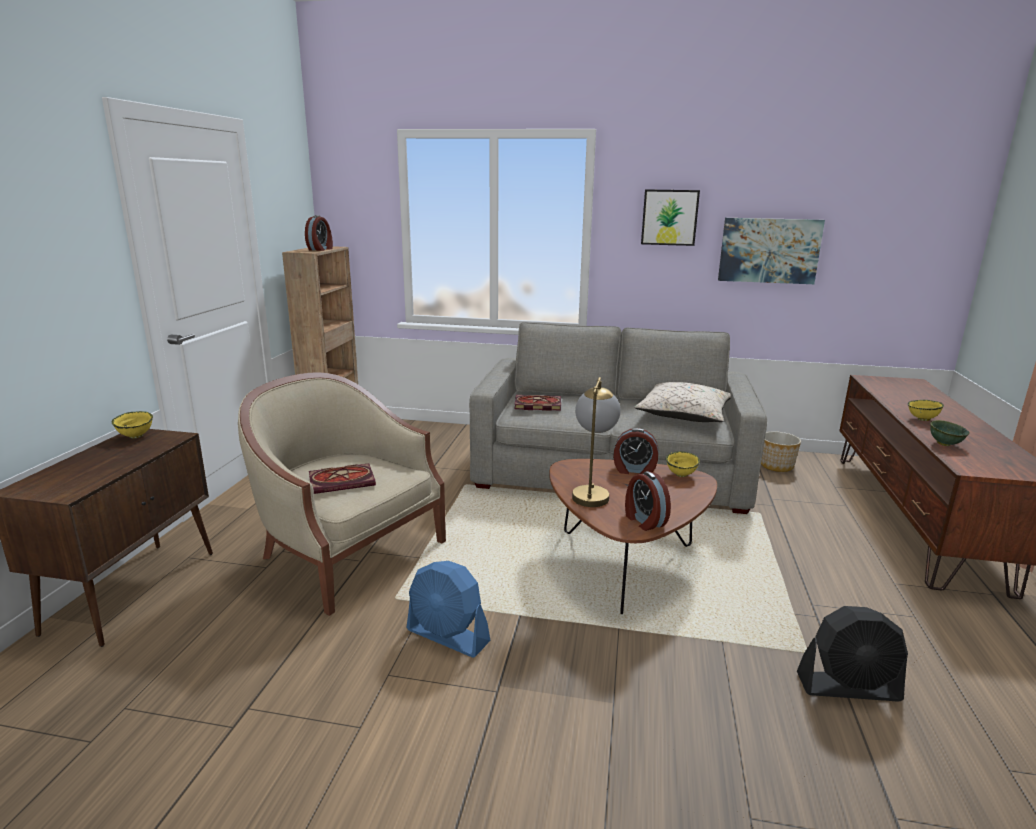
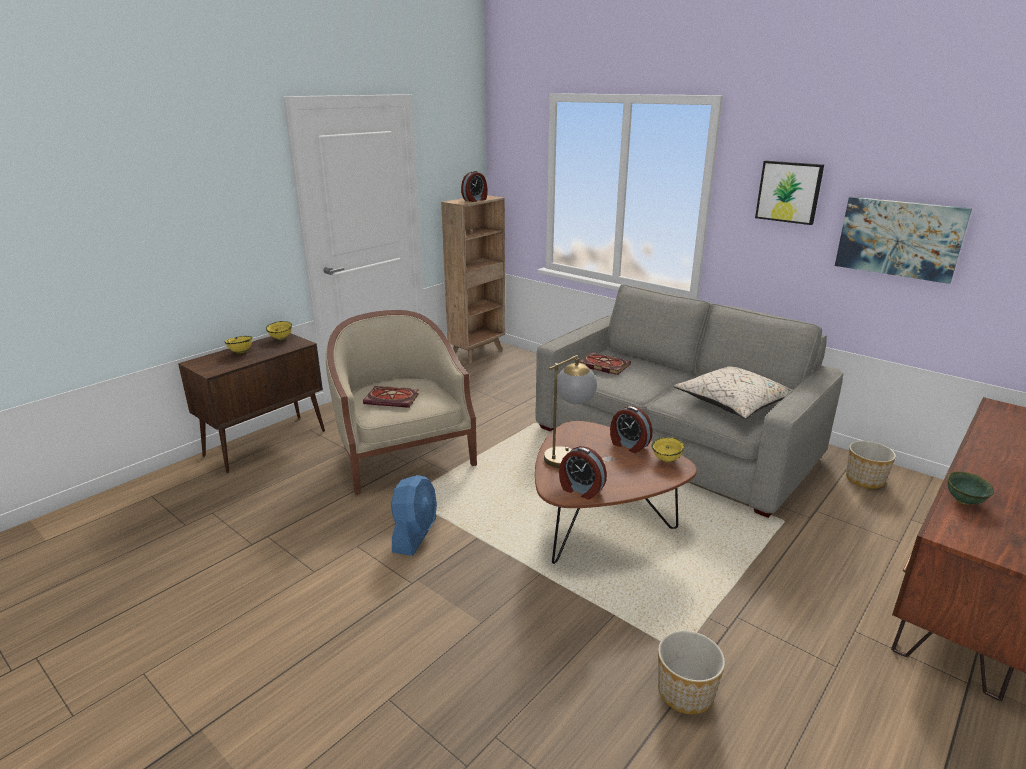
camera: 30 degrees right, 5 degrees up
(448, 636) = (415, 534): blue fan -> blue fan turned 135 degrees counterclockwise
(644, 520) = (580, 490): alarm clock -> alarm clock turned 60 degrees counterclockwise
(848, 687) = (686, 692): black fan -> planter
(922, 419) = (986, 468): yellow bowl -> yellow bowl (240, 352)

